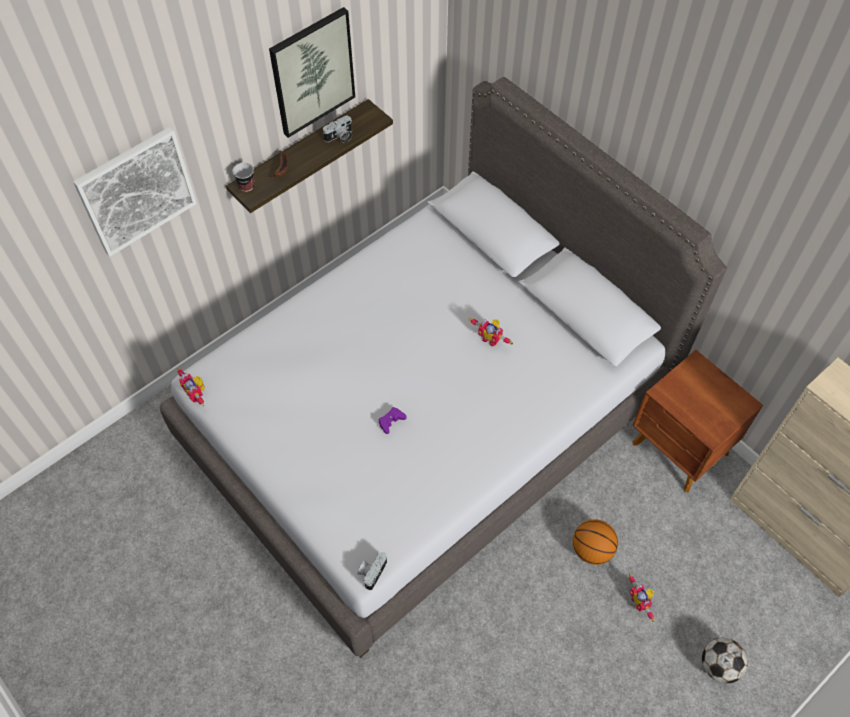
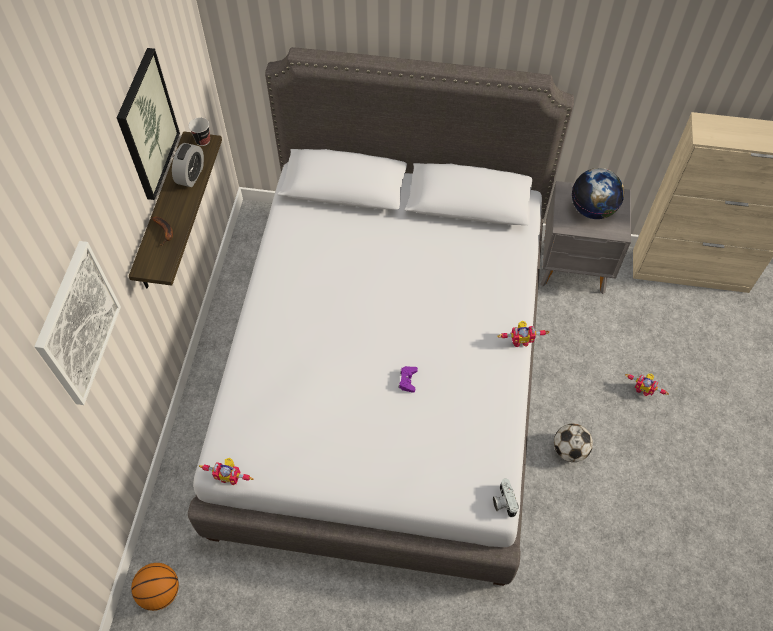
camera: 40 degrees left, 0 degrees up
(246, 186) = (149, 264): cup -> cup (203, 141)
(340, 137) = (191, 175): camera -> alarm clock
(491, 338) = (420, 266): toy robot -> toy robot (520, 340)
(591, 549) = (582, 378): basketball -> basketball (160, 591)
(679, 450) = (574, 268): brown nightstand -> grey nightstand
(705, 397) = (592, 209): none -> globe
(718, 665) = (725, 392): football -> football (569, 450)

